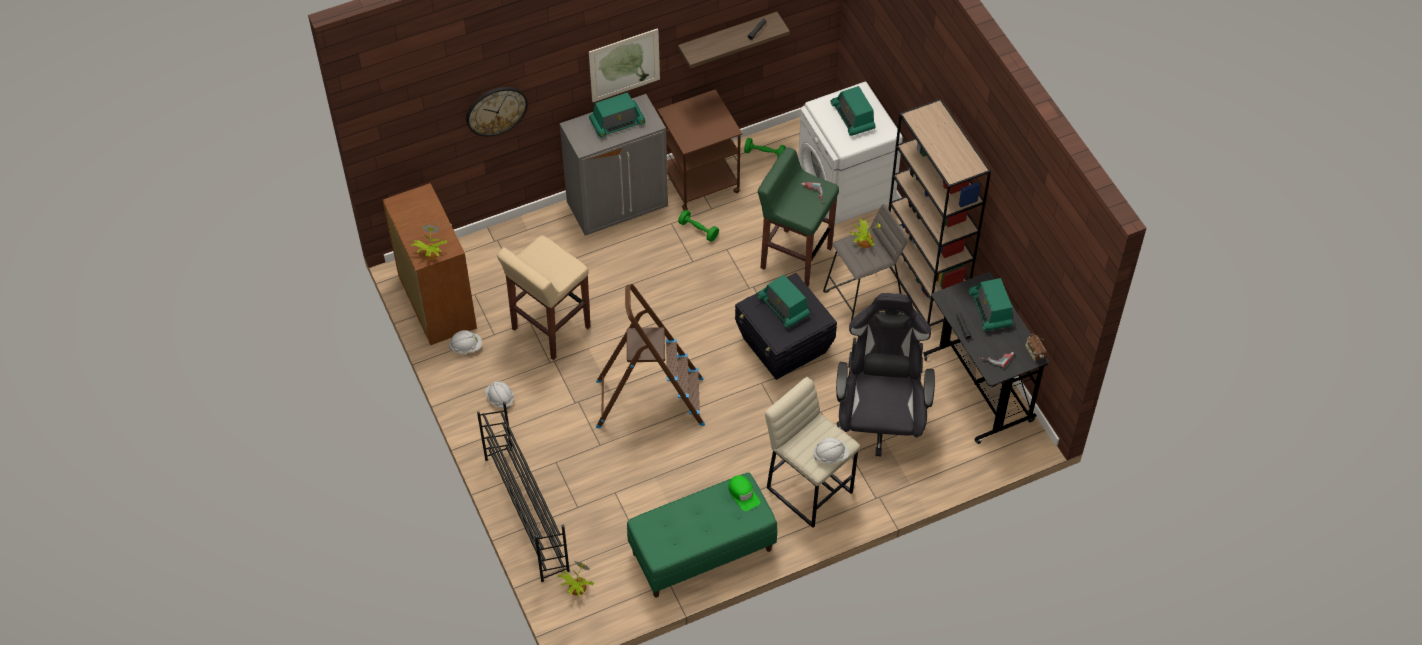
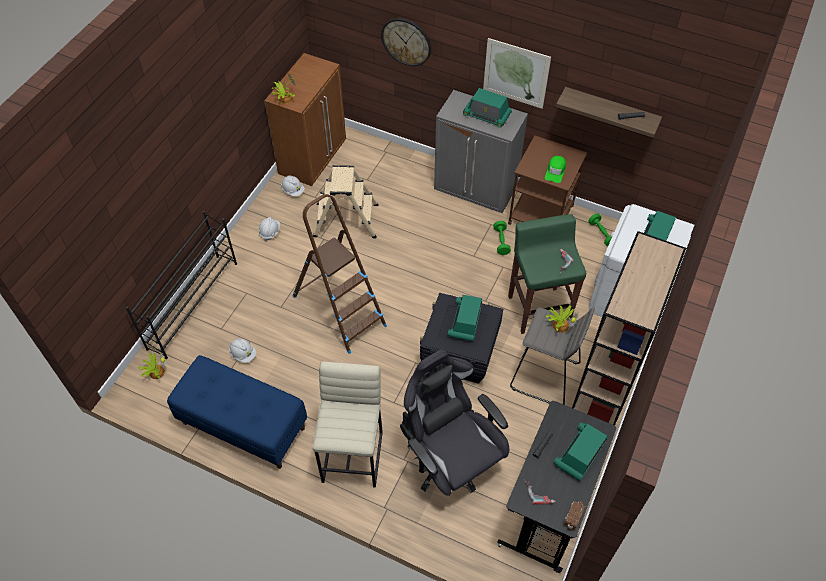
camera: 50 degrees right, 0 degrees up
(550, 329) = (346, 220): beige stool -> beige step ladder
(702, 552) = (243, 425): green bench -> blue bench
(743, 494) = (278, 409): green cap -> green cap (555, 171)
(831, 455) = (342, 439): white hard hat -> white hard hat (243, 354)
(880, 424) = (451, 463): black office chair -> black office chair turned 90 degrees counterclockwise

